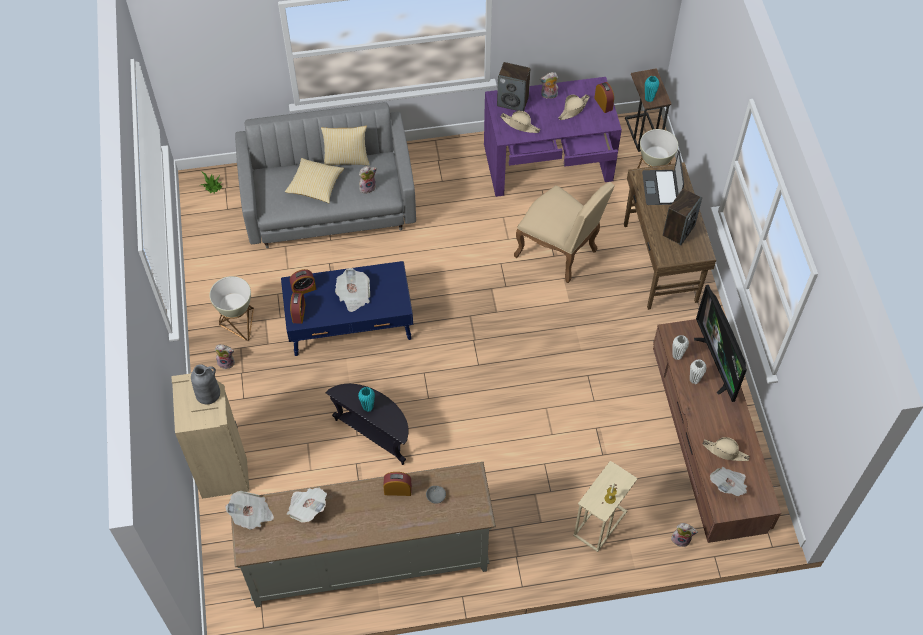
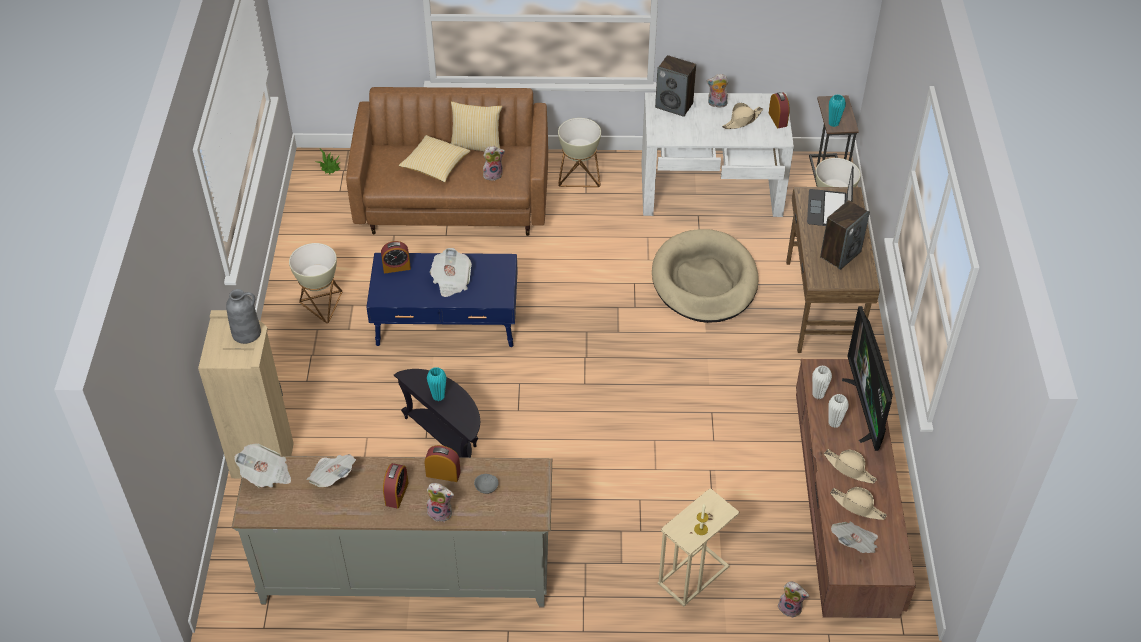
camera: 10 degrees right, 10 degrees down
(227, 362) = (298, 342): plush toy -> plush toy (441, 512)
(299, 313) = (385, 290): alarm clock -> alarm clock (397, 494)
(330, 206) = (454, 202): grey sofa -> brown sofa
(433, 167) = (579, 178): none -> planter
(520, 125) = (677, 129): beige hat -> beige hat (849, 469)
(550, 168) = (712, 195): purple desk -> white desk
(559, 252) = (704, 280): beige chair -> beige dog bed

